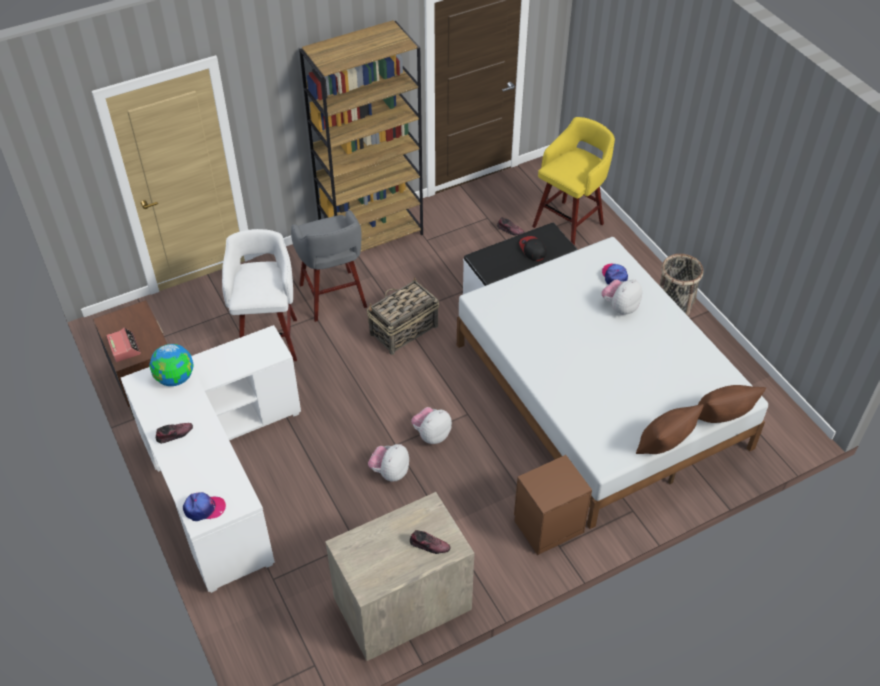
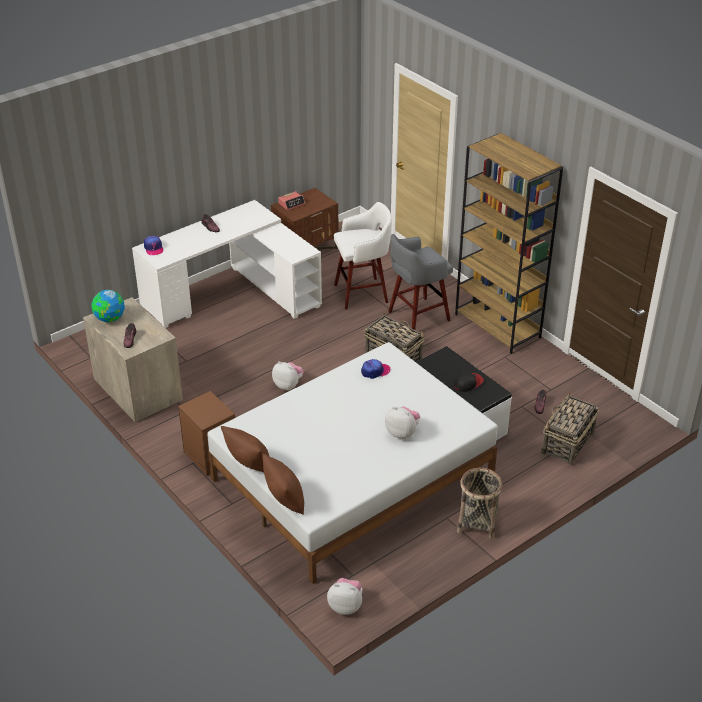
camera: 80 degrees right, 10 degrees down
(175, 378) = (258, 219): globe -> globe (110, 319)
(390, 472) = (249, 369): plush toy -> plush toy (346, 606)
(569, 224) = (567, 443): yellow stool -> basket
(614, 276) = (441, 427): cap -> cap (375, 371)

